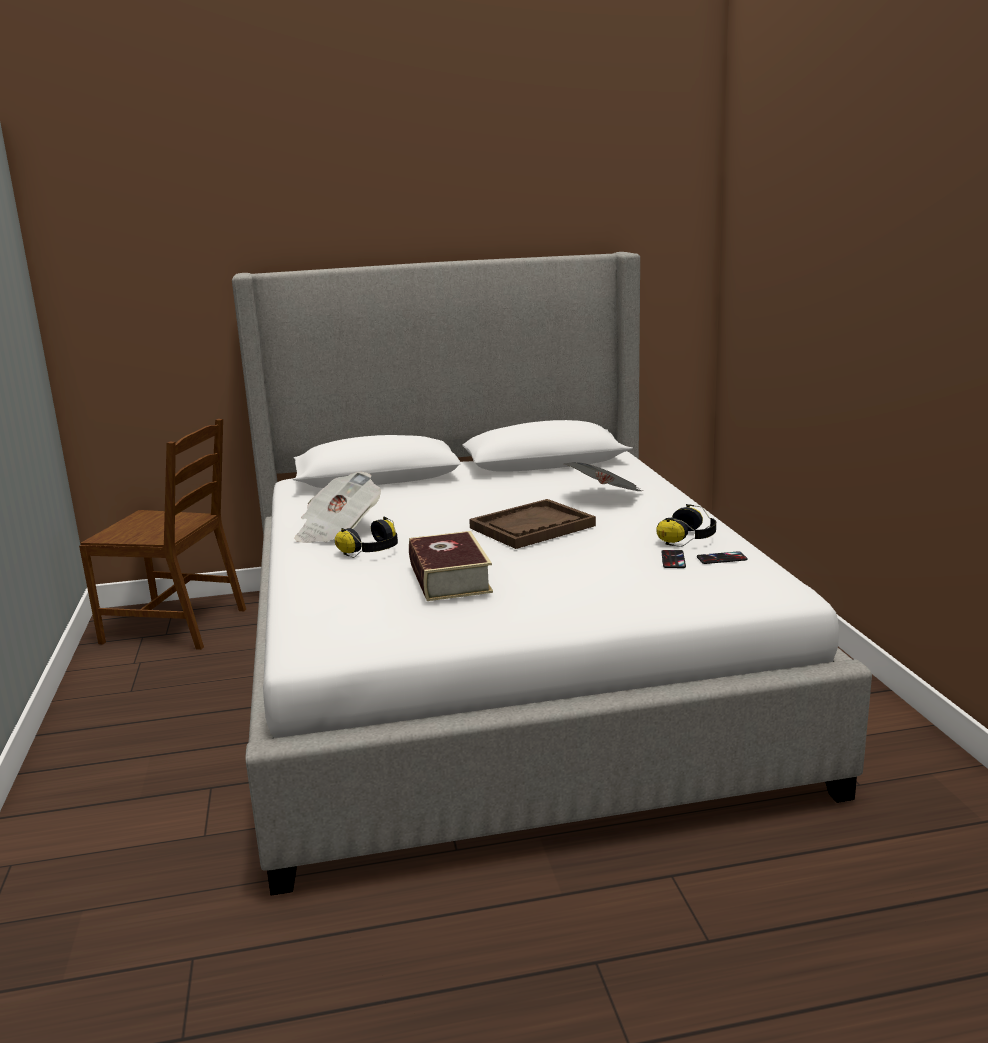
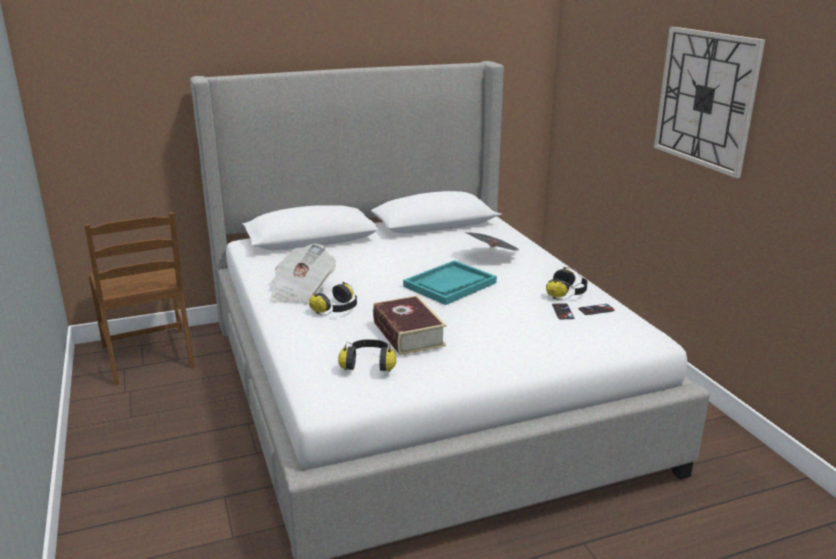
camera: 10 degrees left, 5 degrees up
(177, 625) = (149, 356): brown chair -> brown chair turned 60 degrees clockwise
(382, 610) = (368, 364): none -> headphones
(532, 527) = (450, 285): brown tray -> turquoise tray
(889, 272) = (706, 99): none -> wall clock

